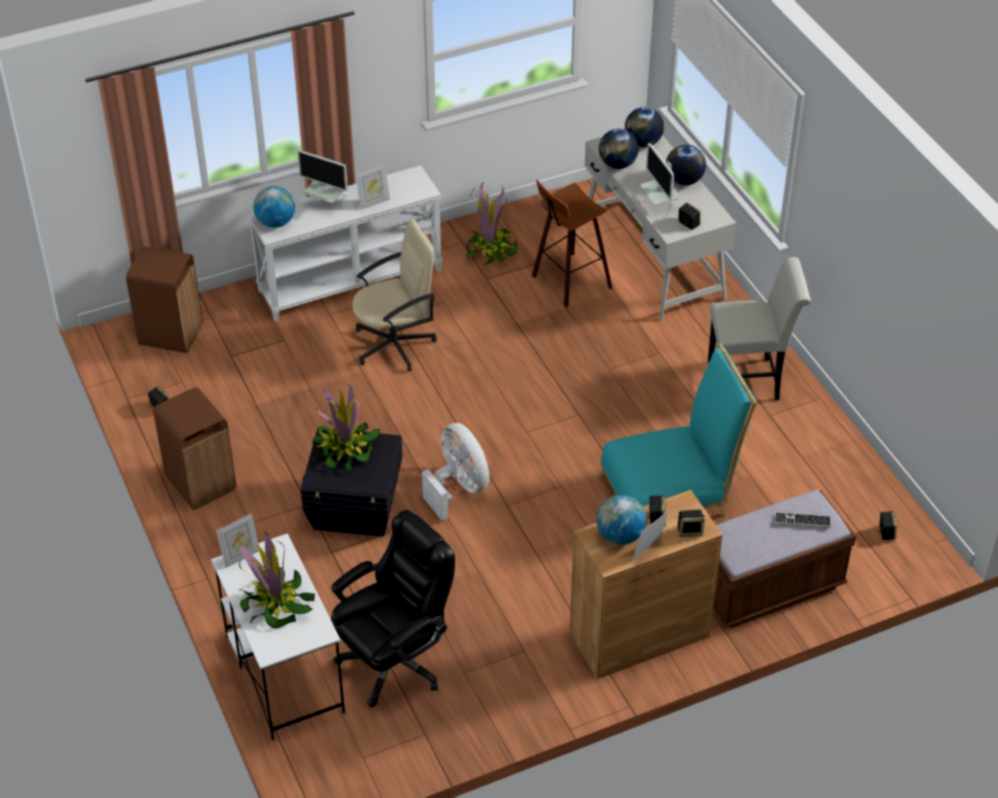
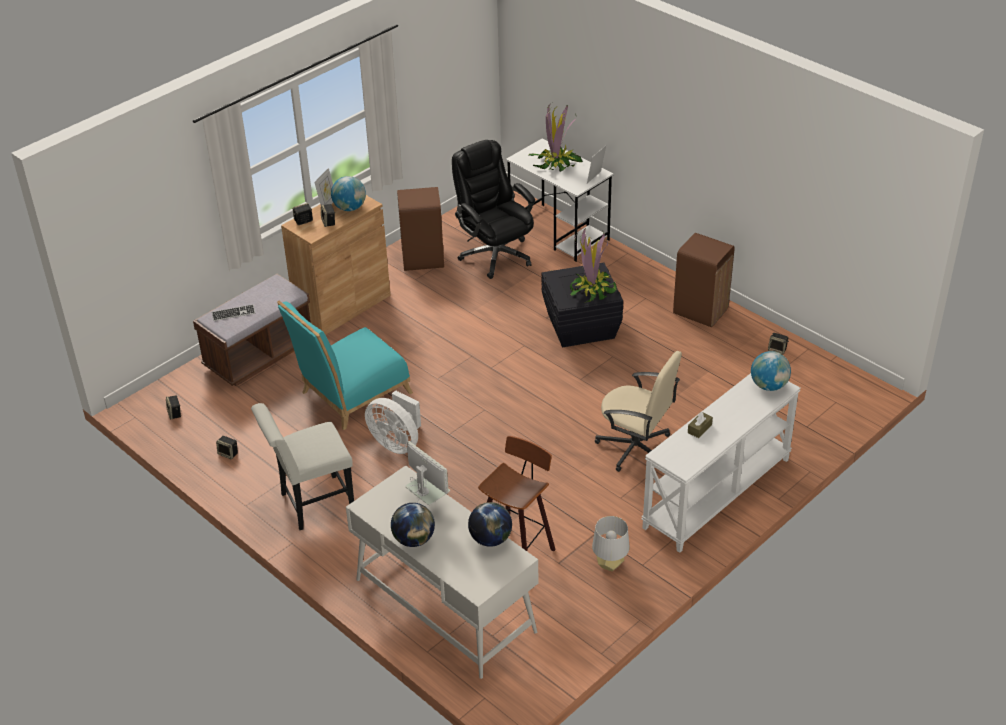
camera: 160 degrees right, 5 degrees down
(170, 334) = (825, 403): brown trash can -> brown trash can (423, 260)
(327, 204) = (739, 415): monitor -> none
(373, 202) = (699, 429): picture frame -> brown tissue box
(395, 344) = (635, 448): beige office chair -> beige office chair turned 105 degrees counterclockwise
(395, 660) = (495, 254): black office chair -> black office chair turned 120 degrees clockwise
(458, 488) = (514, 357): white fan -> white fan (397, 443)
(491, 250) = (610, 565): potted plant -> grey table lamp
(643, 142) = (476, 575): globe -> none
(688, 224) = (392, 491): speaker -> speaker (228, 453)

